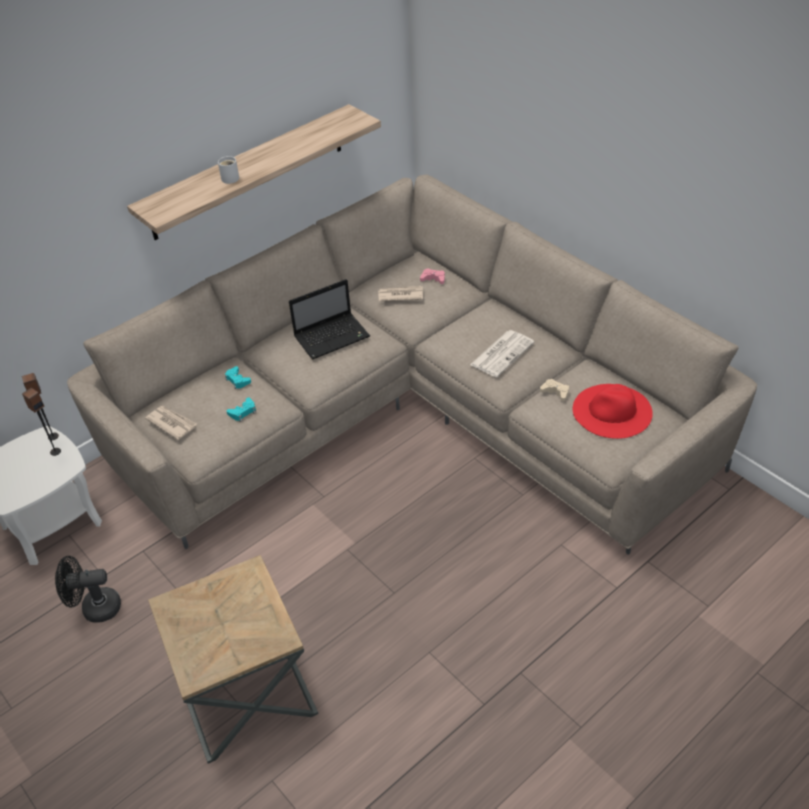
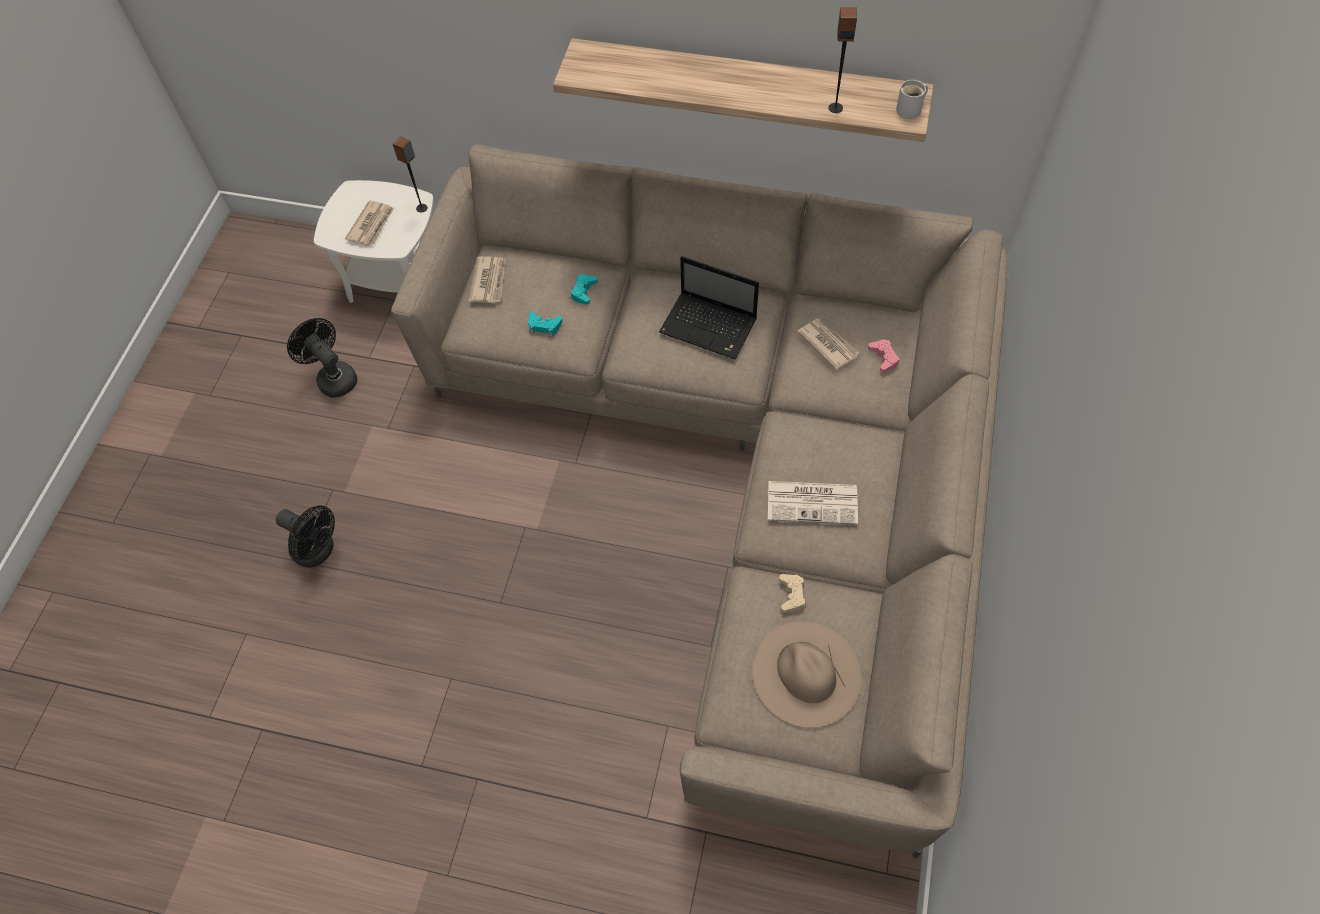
camera: 55 degrees right, 15 degrees up
(31, 472) = (371, 225): none -> newspaper
(55, 451) = (405, 223): speaker -> speaker (835, 108)
(231, 177) = (689, 82): white mug -> white mug (911, 109)
(245, 691) = (318, 551): brown side table -> black fan
(612, 411) = (806, 673): red hat -> beige hat

